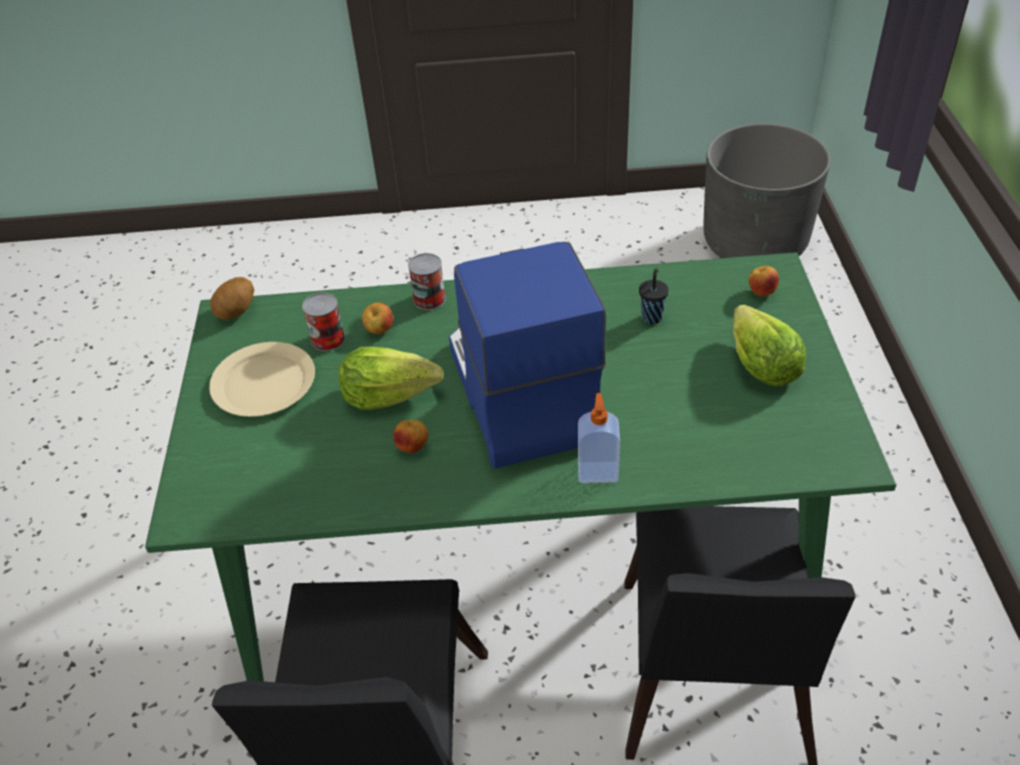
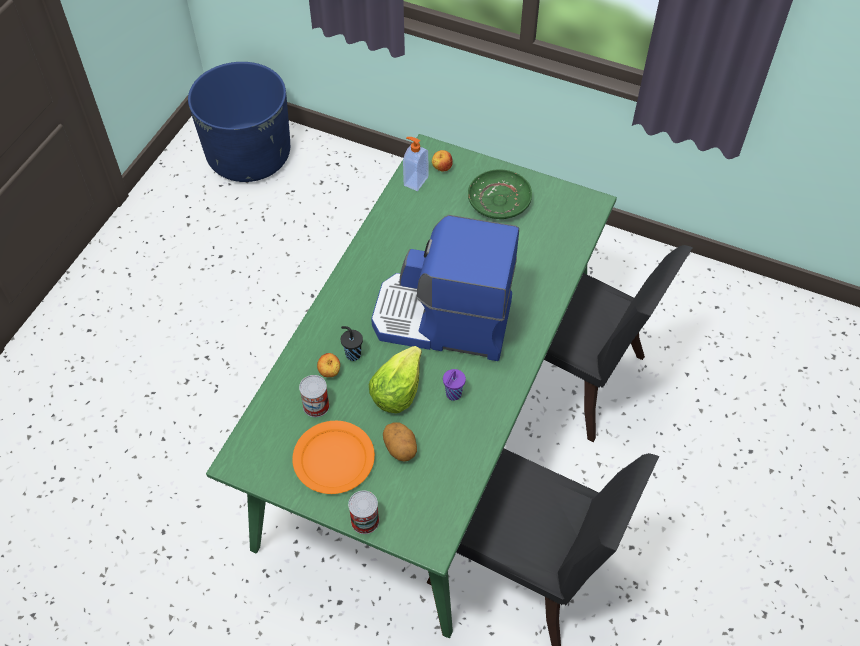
camera: 65 degrees left, 10 degrees up
(237, 312) = (241, 452): potato -> potato (400, 448)
(263, 382) = (333, 459): beige plate -> orange plate
(413, 447) = (453, 395): apple -> purple cup
(429, 299) = (318, 332): can -> can (365, 520)
(597, 471) = (530, 313): soap dispenser -> soap dispenser (415, 181)
(652, 317) = (424, 227): black cup -> black cup (352, 354)
(754, 242) = (249, 156): grey planter -> blue planter
(760, 365) = (499, 201): lettuce -> green plate

